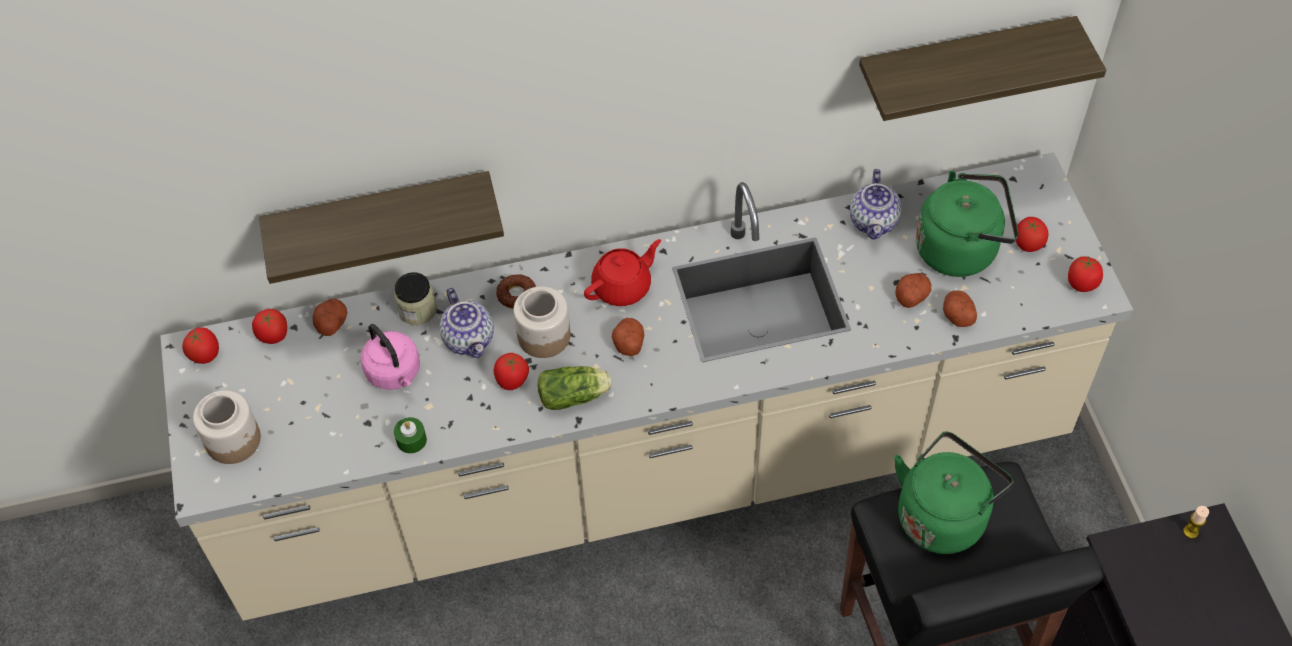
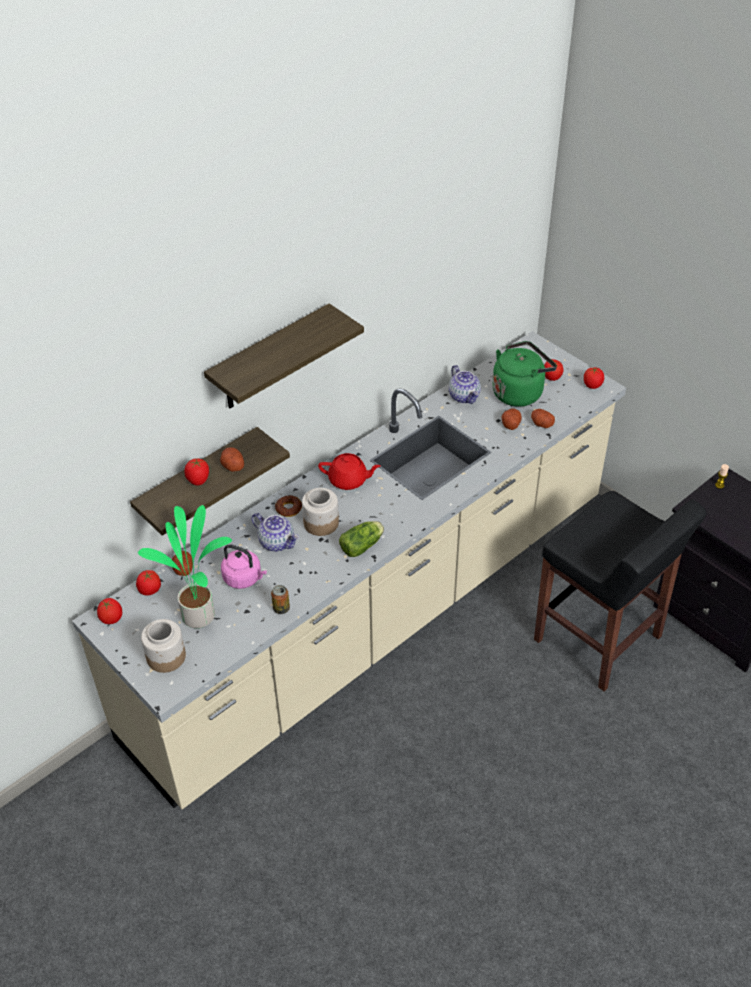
camera: 30 degrees left, 10 degrees down
(310, 400) = (200, 614): none -> potted plant
(411, 440) = (281, 608): green candle -> can
(417, 310) = (233, 540): jar -> none
(512, 380) = (319, 553): tomato -> tomato (198, 480)
(623, 287) = (348, 480): red teapot -> red teapot turned 75 degrees clockwise
(628, 342) = (373, 507): potato -> potato (232, 465)
(943, 514) = (595, 529): green kettle -> none
(962, 66) = (485, 284): shelf -> shelf (270, 359)

